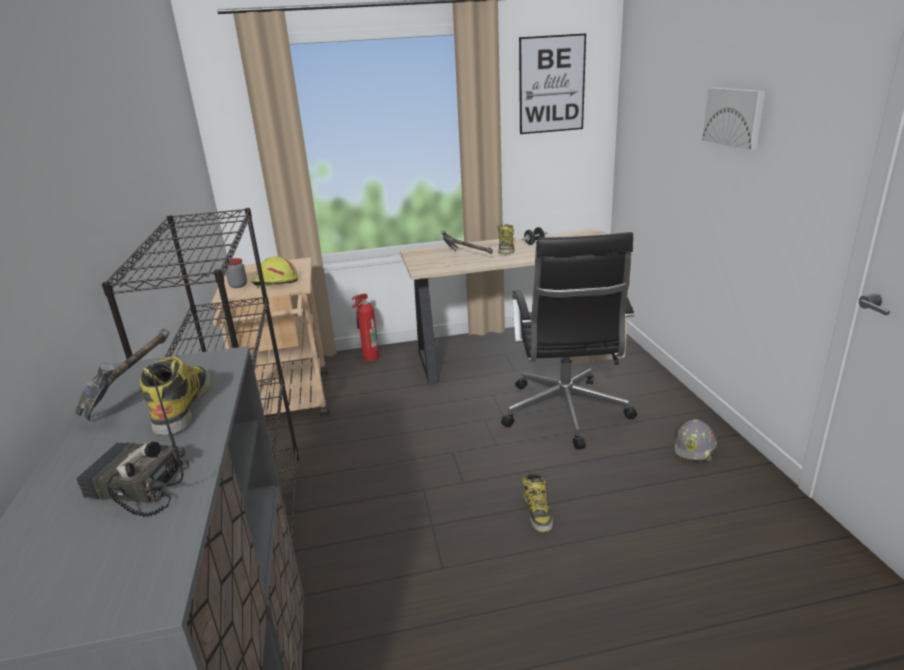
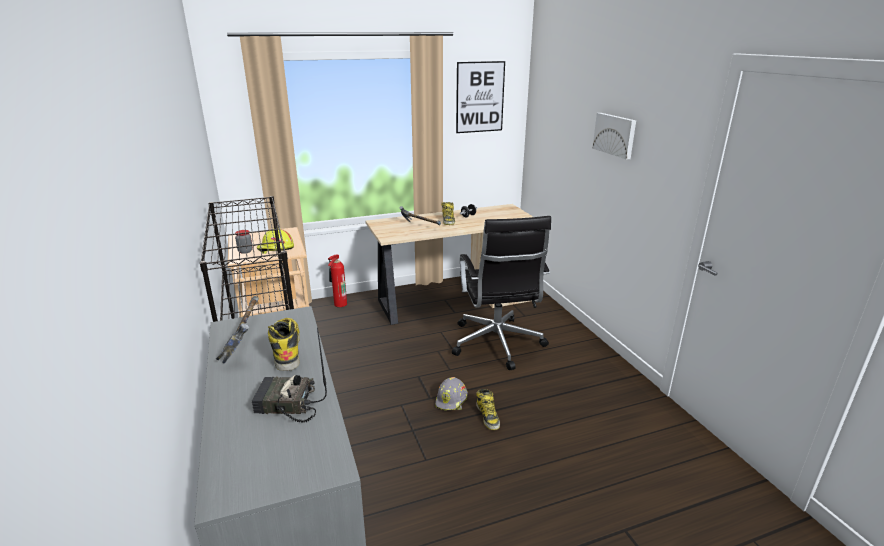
camera: 10 degrees left, 0 degrees up
(695, 449) = (590, 366): grey hard hat -> grey hard hat (451, 400)

